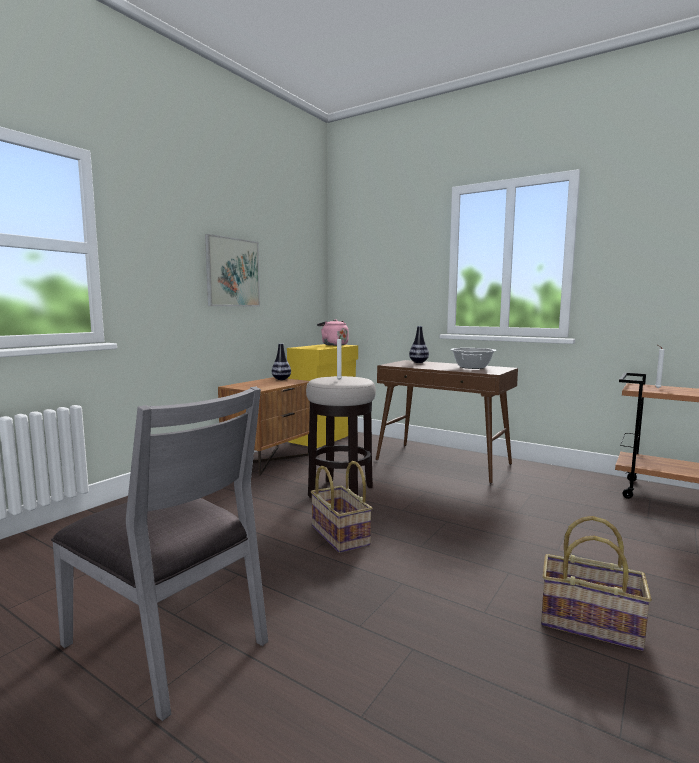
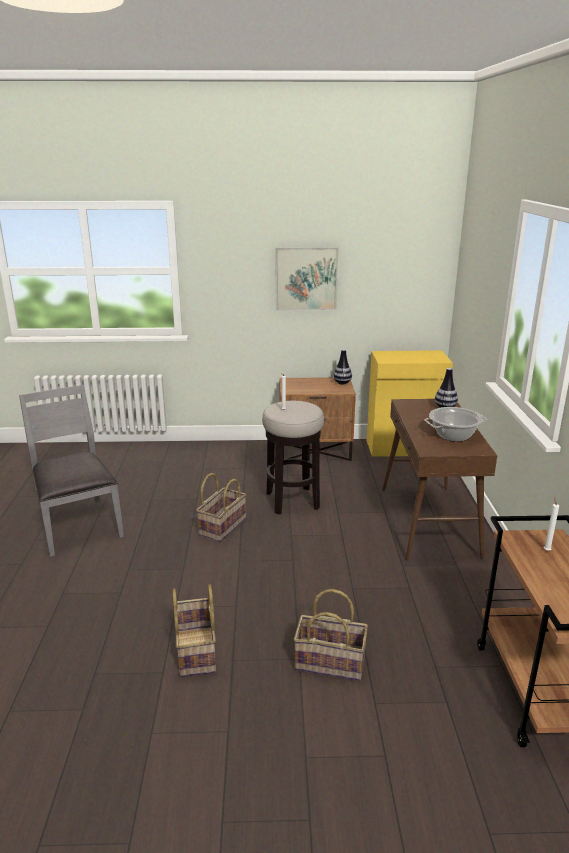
camera: 55 degrees right, 15 degrees up
(169, 641) = (78, 525): grey chair -> grey chair turned 150 degrees clockwise
(333, 345) = (431, 355): pink kettle -> none
(631, 554) = (330, 662): none -> basket

